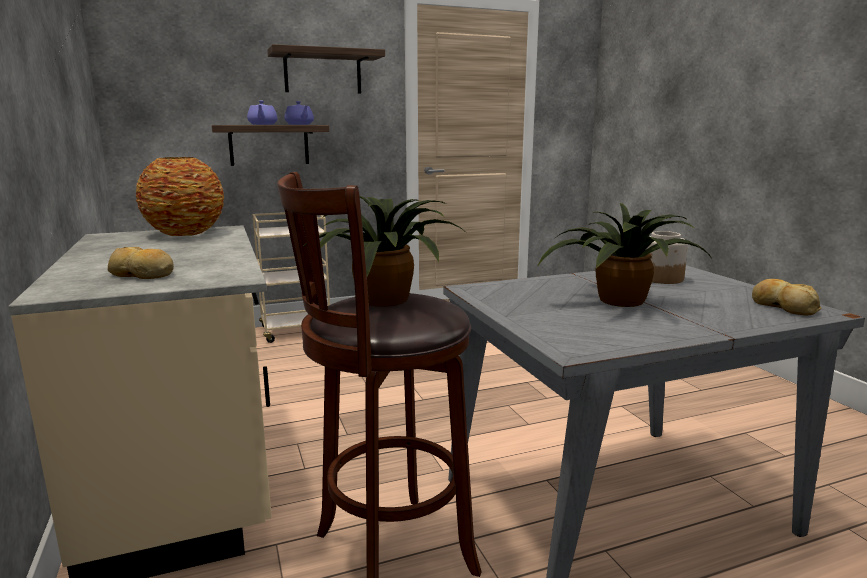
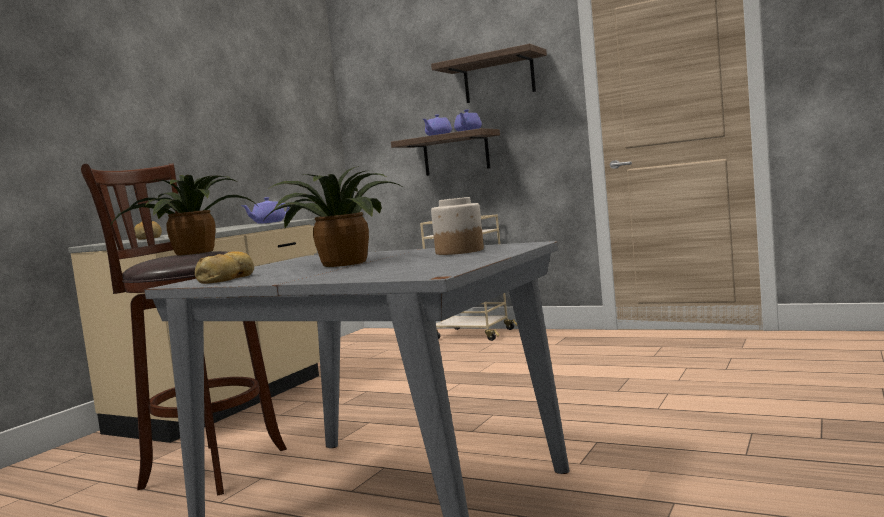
camera: 50 degrees right, 10 degrees down
(186, 233) = (268, 222): vase -> purple teapot
(783, 306) = (426, 270): bread -> bread (227, 278)

